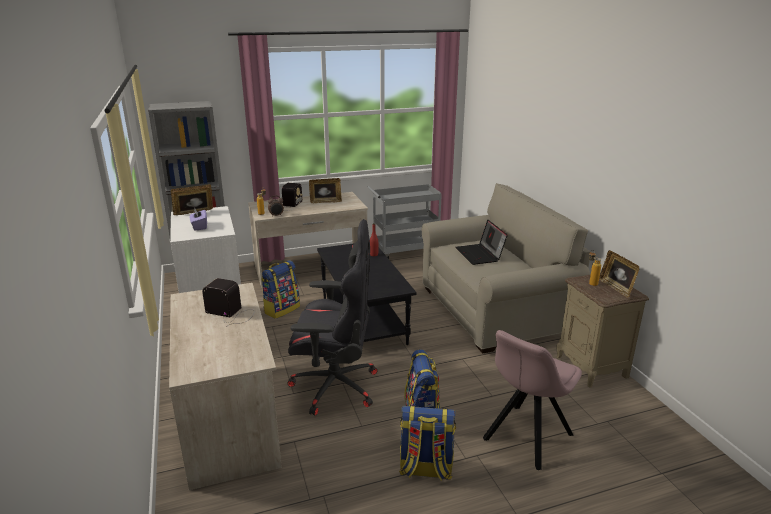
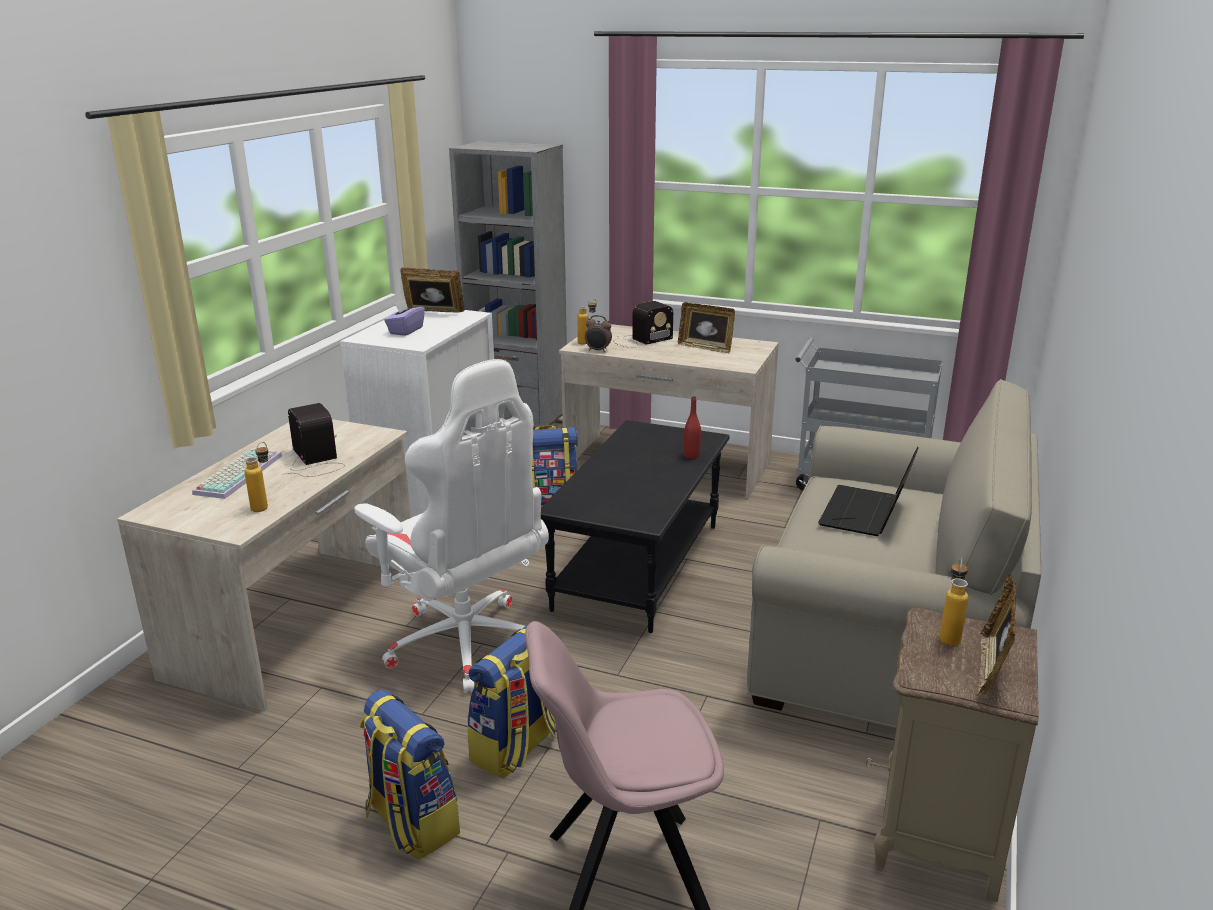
camera: 40 degrees right, 0 degrees up
(198, 336) = (238, 474): none -> keyboard
(249, 345) = (264, 506): none -> bottle
(334, 387) = (464, 643): black office chair -> white office chair

